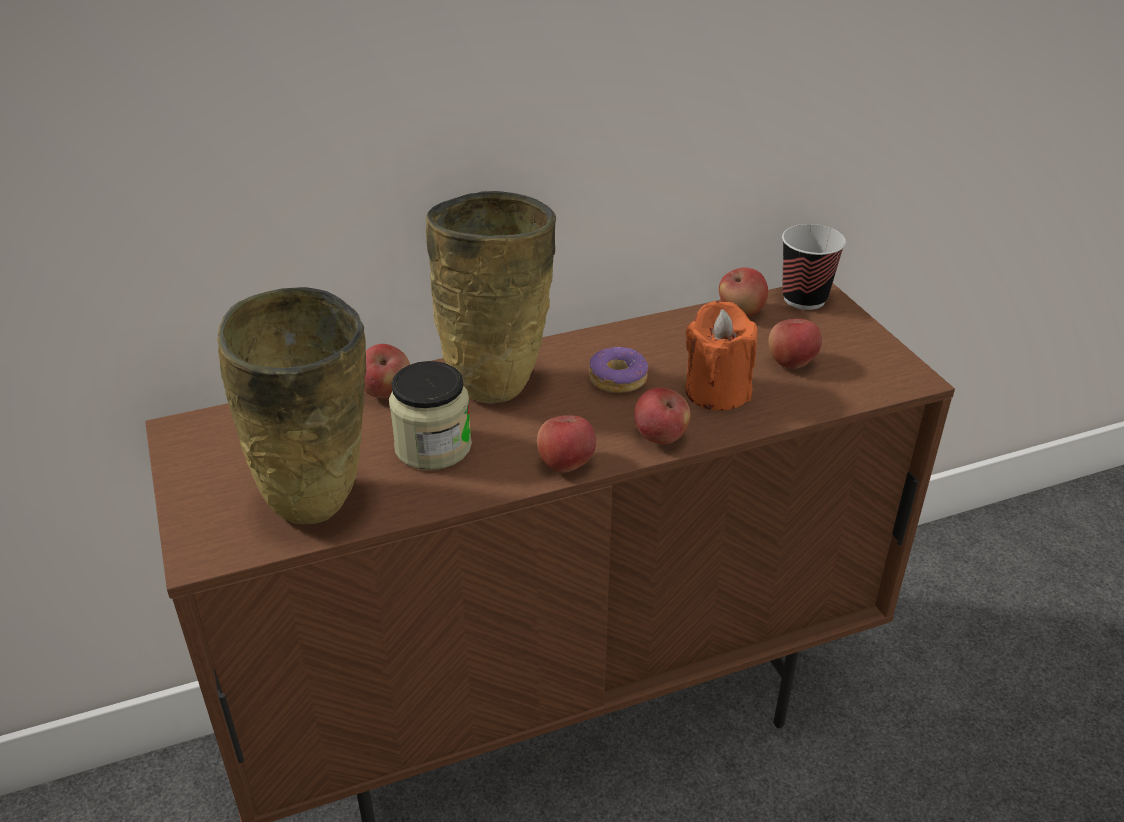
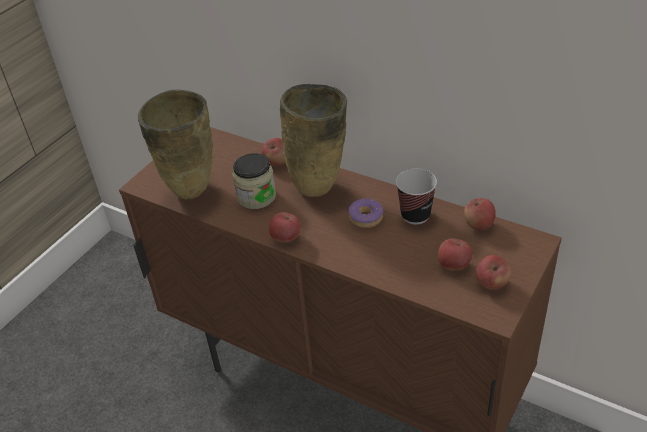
camera: 55 degrees right, 5 degrees up
(660, 437) = (336, 255): apple -> apple (491, 284)
(717, 391) = (395, 253): orange candle -> none
(804, 299) = (524, 240): cup -> cup (415, 215)

